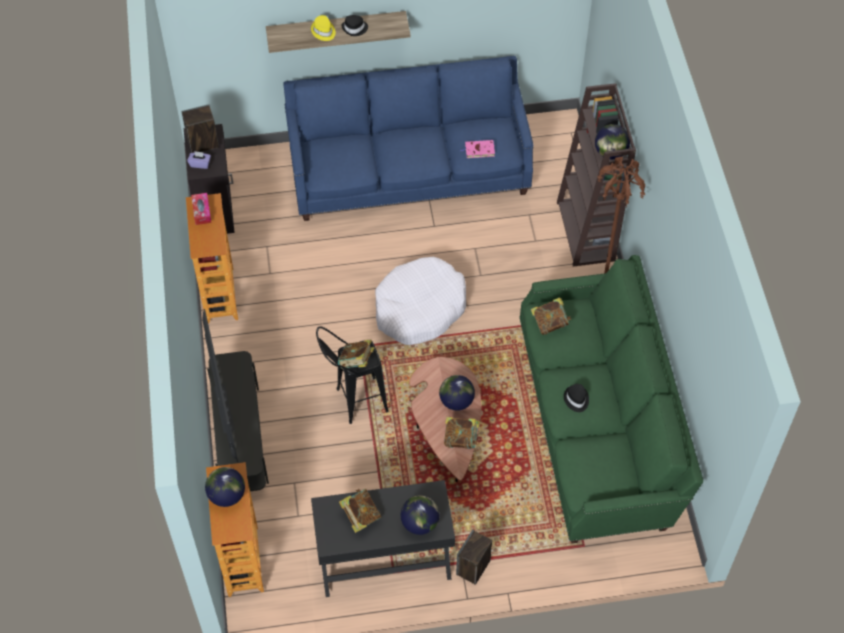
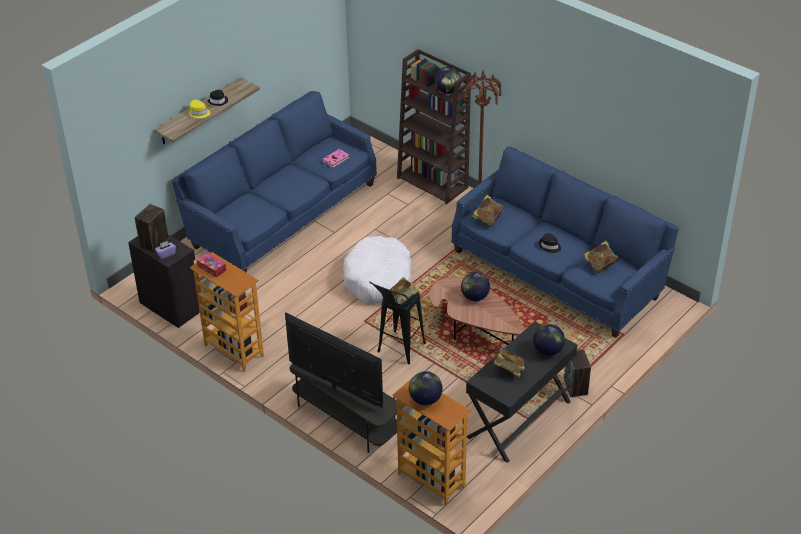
camera: 40 degrees left, 15 degrees down
(461, 439) = (501, 313): book -> book (600, 265)
(598, 425) = (558, 272): green sofa -> blue sofa

